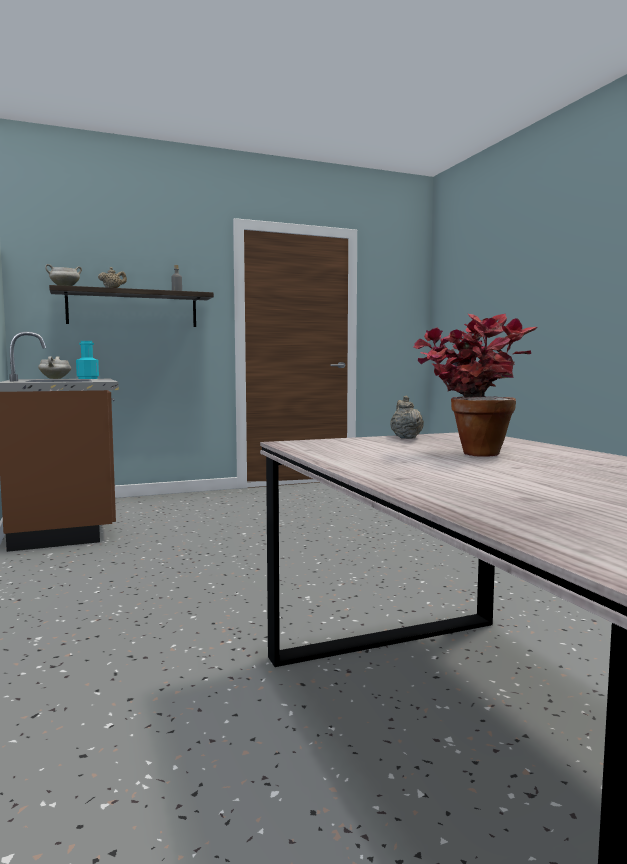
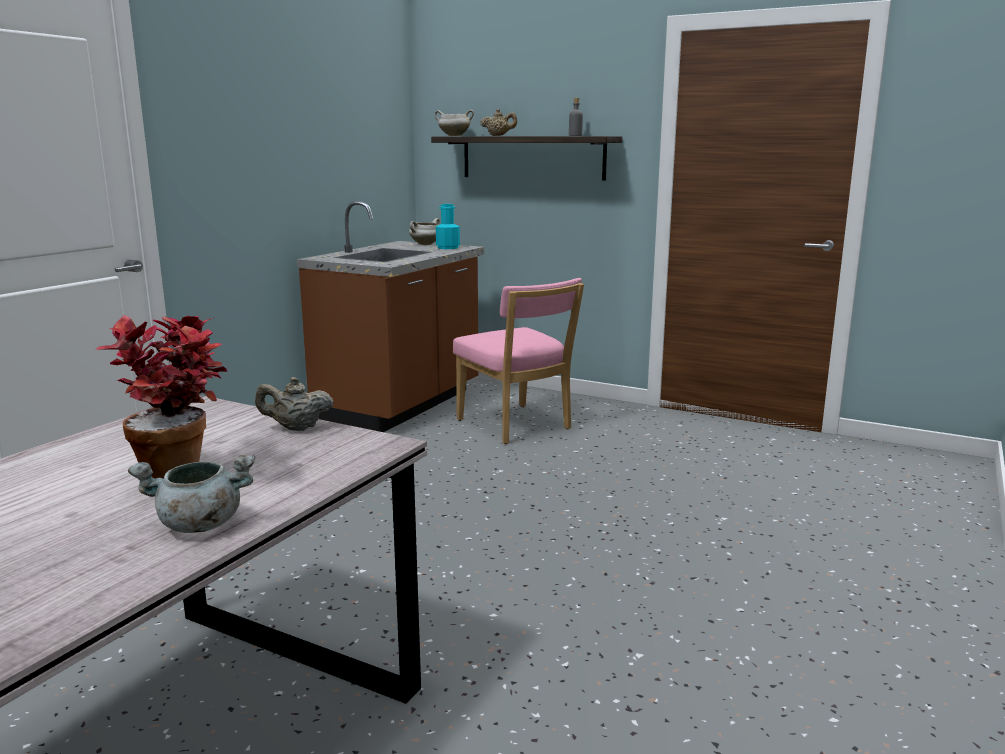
camera: 50 degrees right, 10 degrees up
(190, 514) = (516, 426): none -> pink chair
(405, 437) = (296, 428): beige teapot -> beige teapot turned 135 degrees counterclockwise
(574, 455) = (199, 525): none -> grey cooking pot

